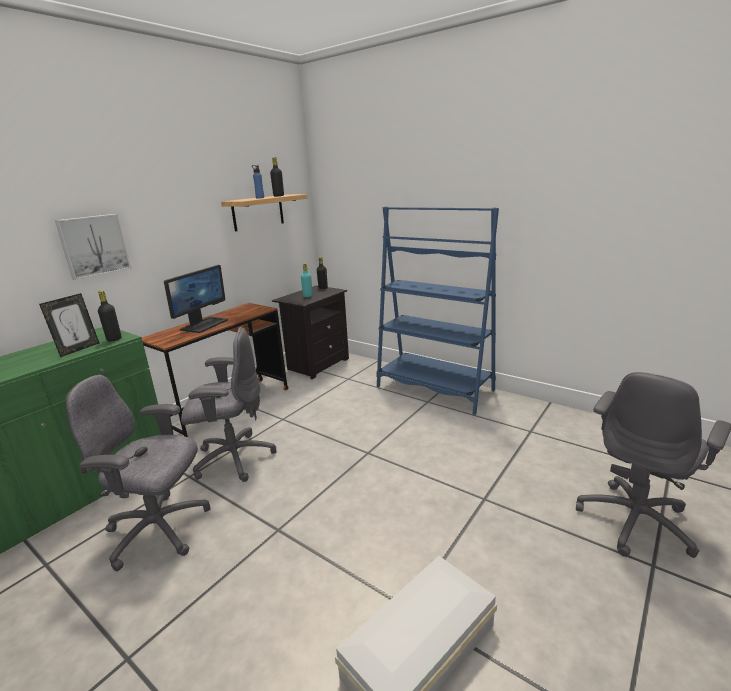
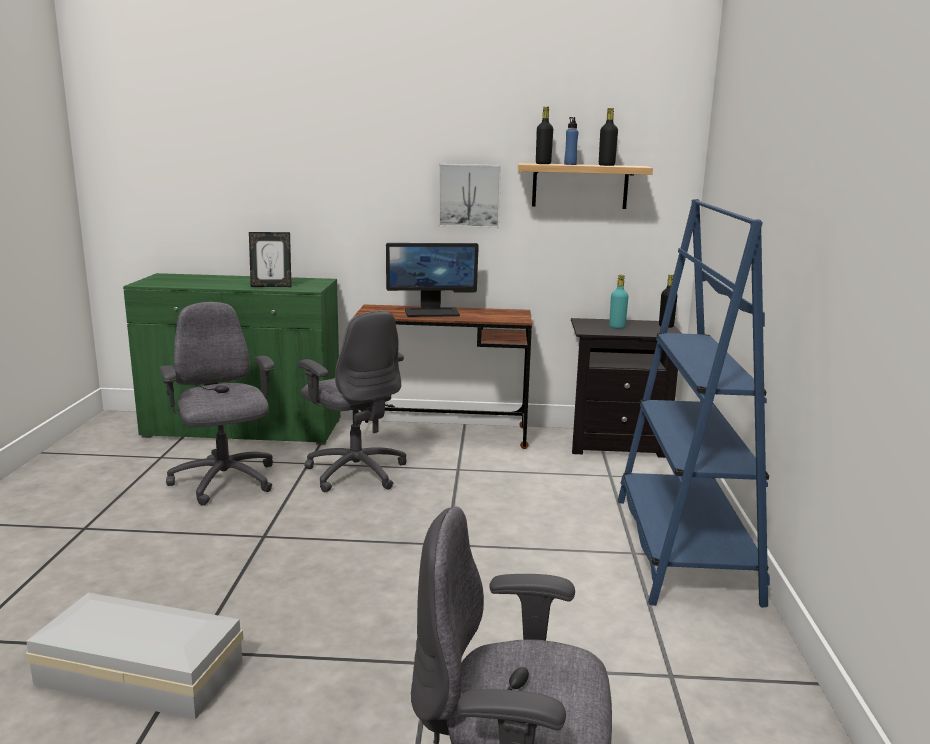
camera: 55 degrees right, 5 degrees down
(94, 245) = (344, 191): picture -> picture (469, 195)
(114, 339) = (304, 288): black bottle -> black bottle (543, 164)

